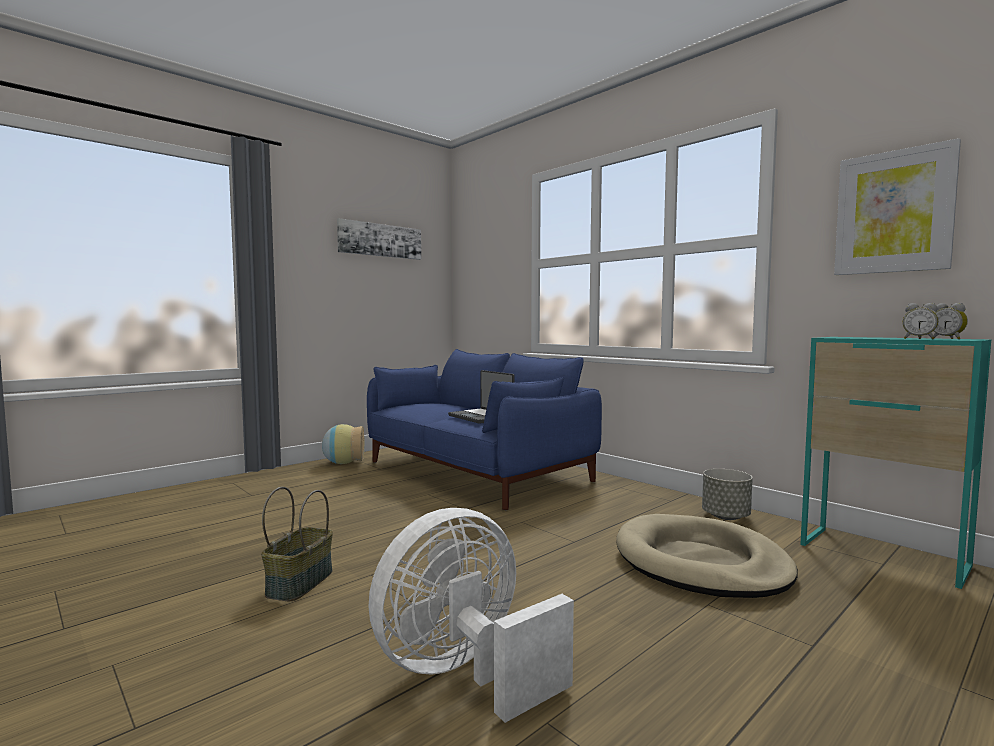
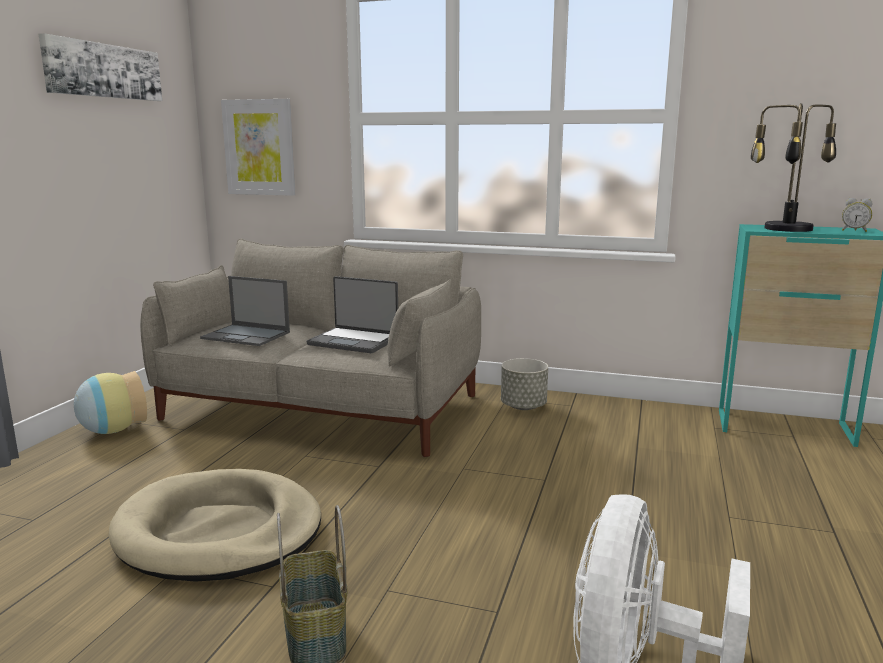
camera: 30 degrees left, 10 degrees up
(423, 408) = (247, 335): none -> laptop
(475, 471) = (321, 408): blue sofa -> beige sofa
(700, 562) = (675, 473): beige dog bed -> beige dog bed (219, 531)
(726, 516) = (637, 414): grey planter -> grey planter (523, 406)
(868, 337) = (787, 229): none -> table lamp
(893, 212) = (801, 100): picture -> picture (259, 147)
(919, 339) = (838, 232): alarm clock -> none

